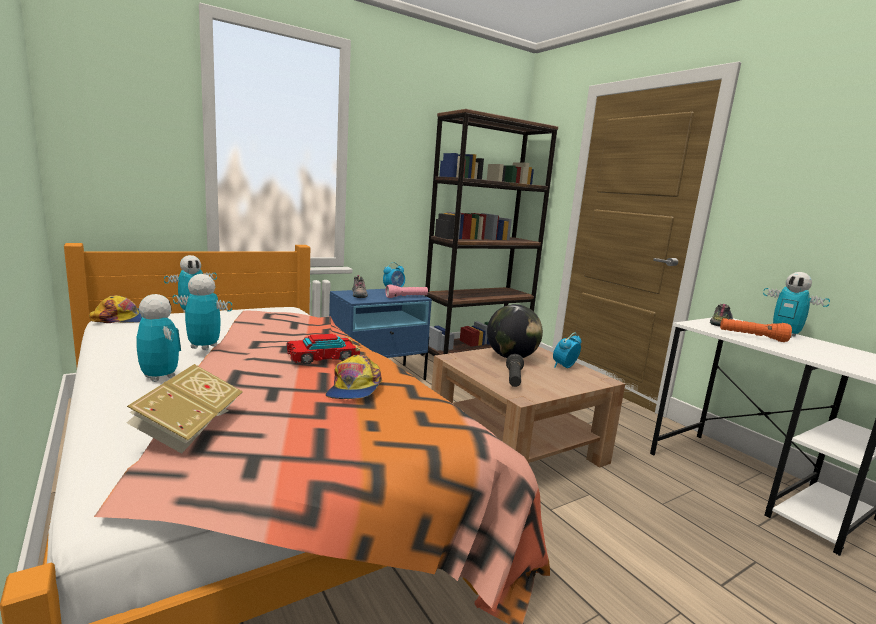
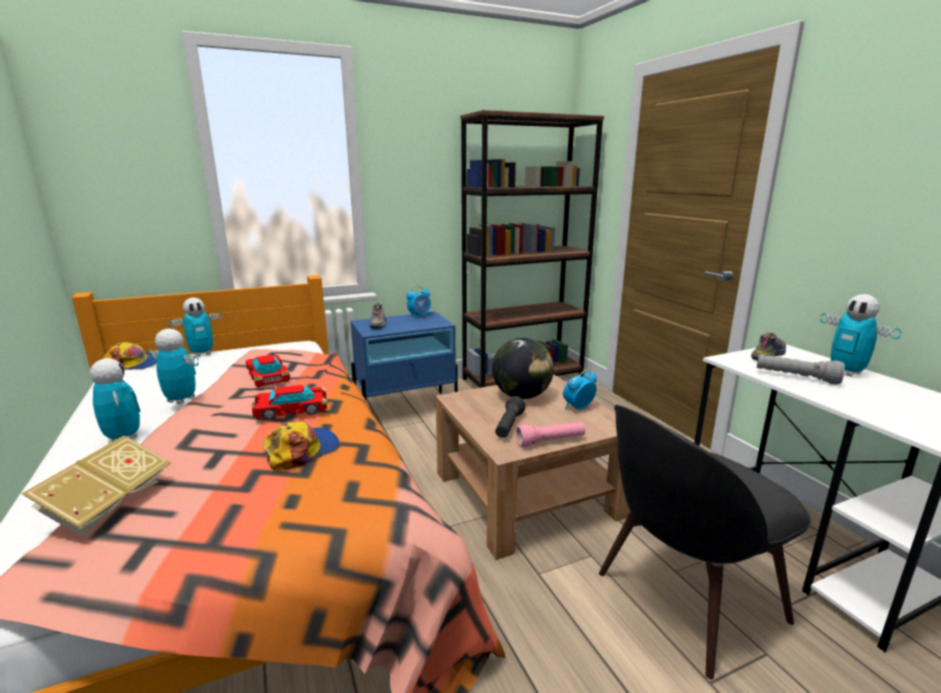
camera: 10 degrees right, 5 degrees up
(278, 331) = (268, 376): none -> toy car
(354, 388) = (302, 451): cap -> cap turned 150 degrees counterclockwise
(406, 297) = (428, 325): pink flashlight -> pink flashlight (550, 442)
(677, 524) = (684, 599): none -> black chair
(752, 337) = (796, 377): orange flashlight -> grey flashlight

